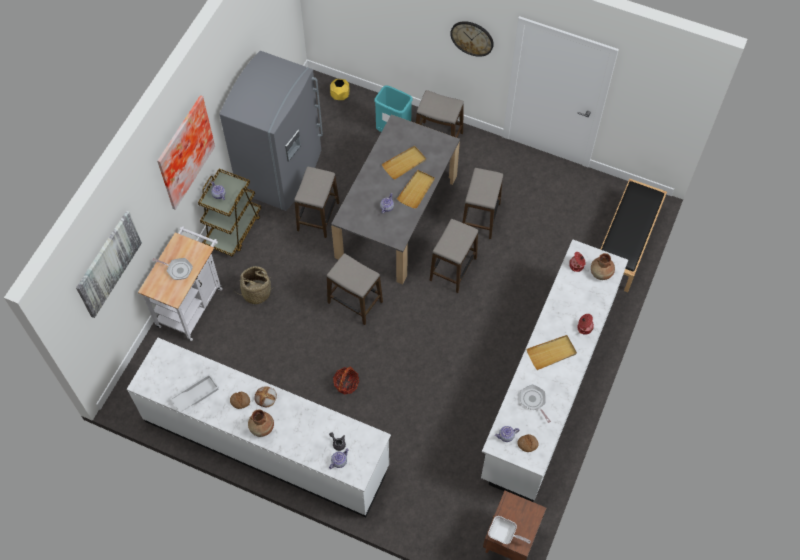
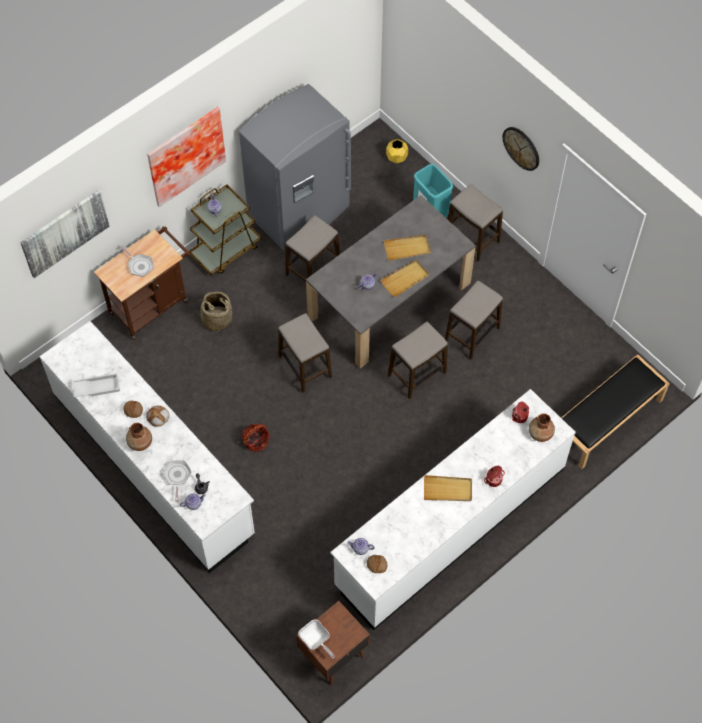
camera: 25 degrees right, 0 degrees up
(191, 303) = (152, 305): white cart -> brown cart
(533, 401) = (405, 527): frying pan -> frying pan (177, 476)

